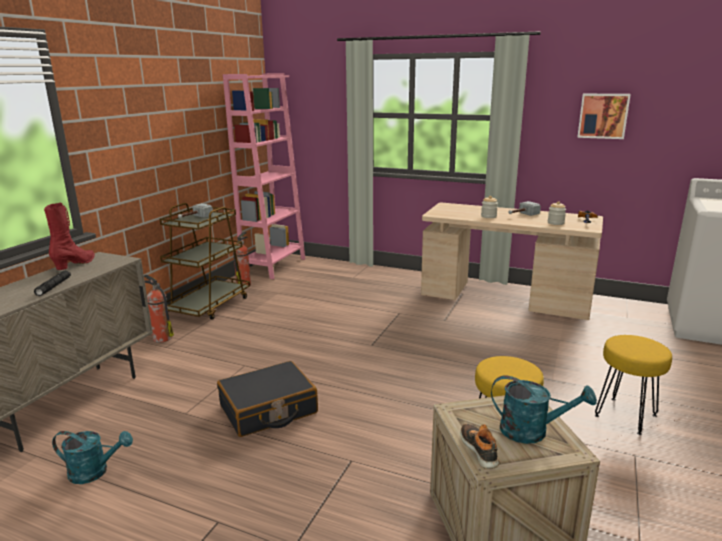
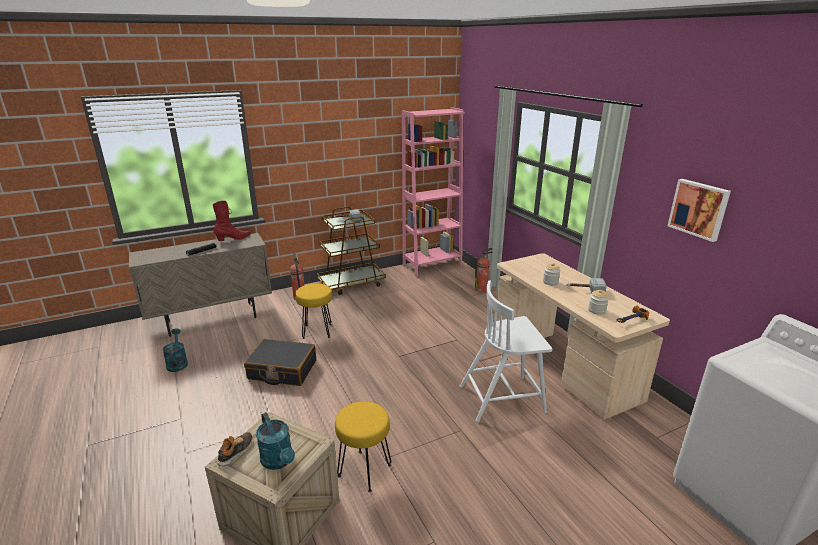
camera: 40 degrees right, 5 degrees up
(95, 472) = (177, 363): turquoise watering can -> turquoise watering can turned 150 degrees counterclockwise
(244, 284) = (392, 275): fire extinguisher -> fire extinguisher (482, 289)
(506, 338) = (503, 398): none -> white chair
(624, 415) = (482, 511): yellow stool -> yellow stool (316, 331)

